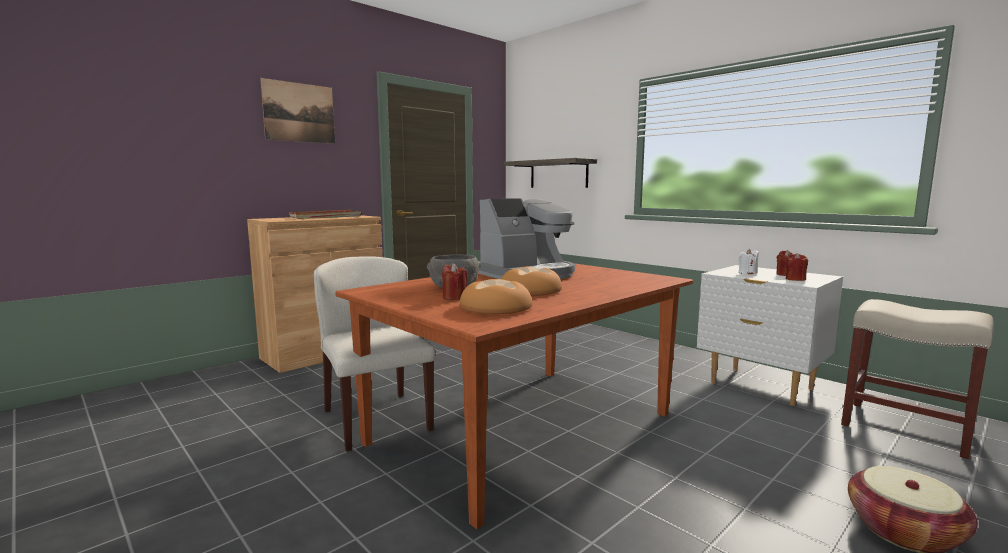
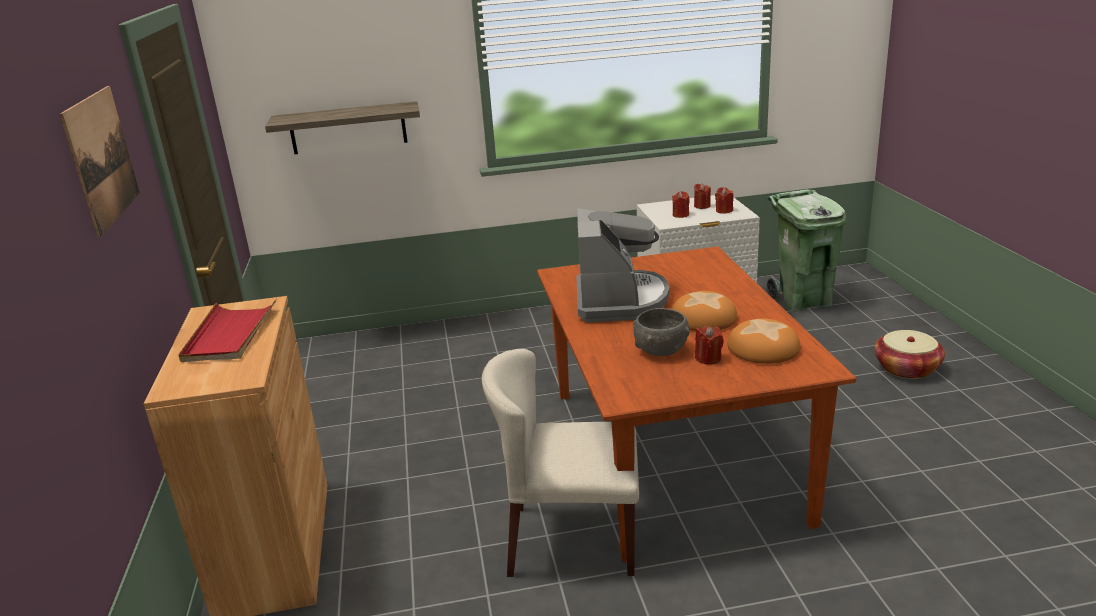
camera: 55 degrees left, 15 degrees up
(747, 273) = (680, 215): white candle -> red candle
(907, 428) = (803, 300): beige stool -> green trash can

